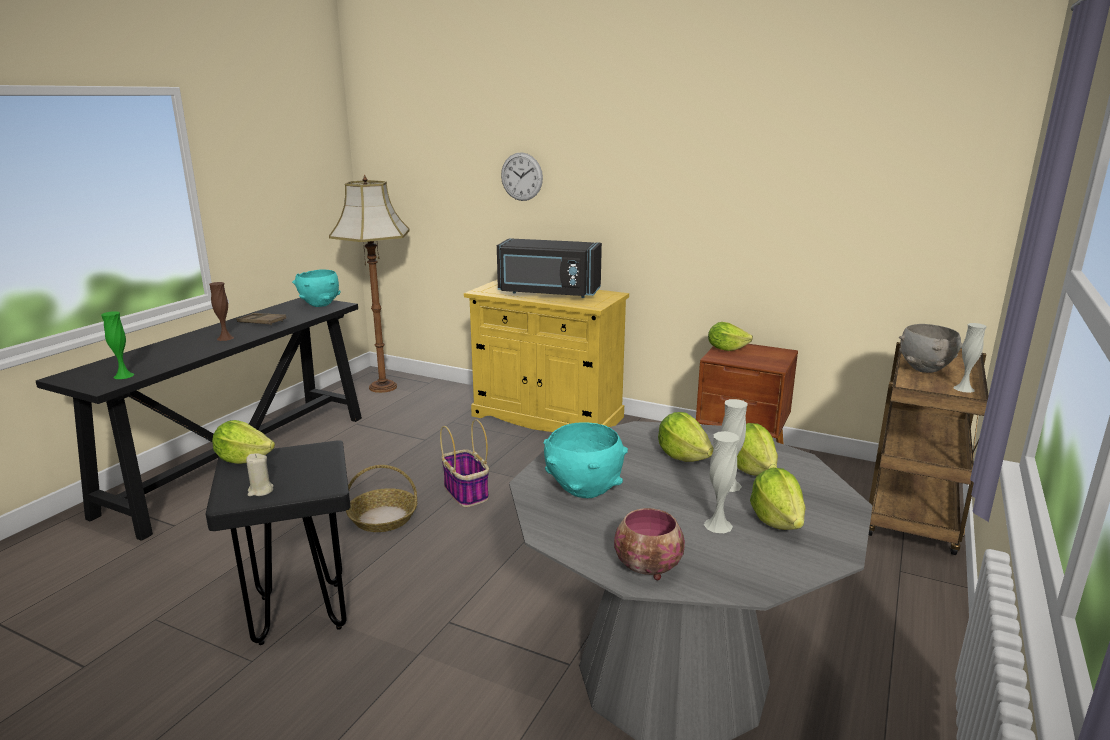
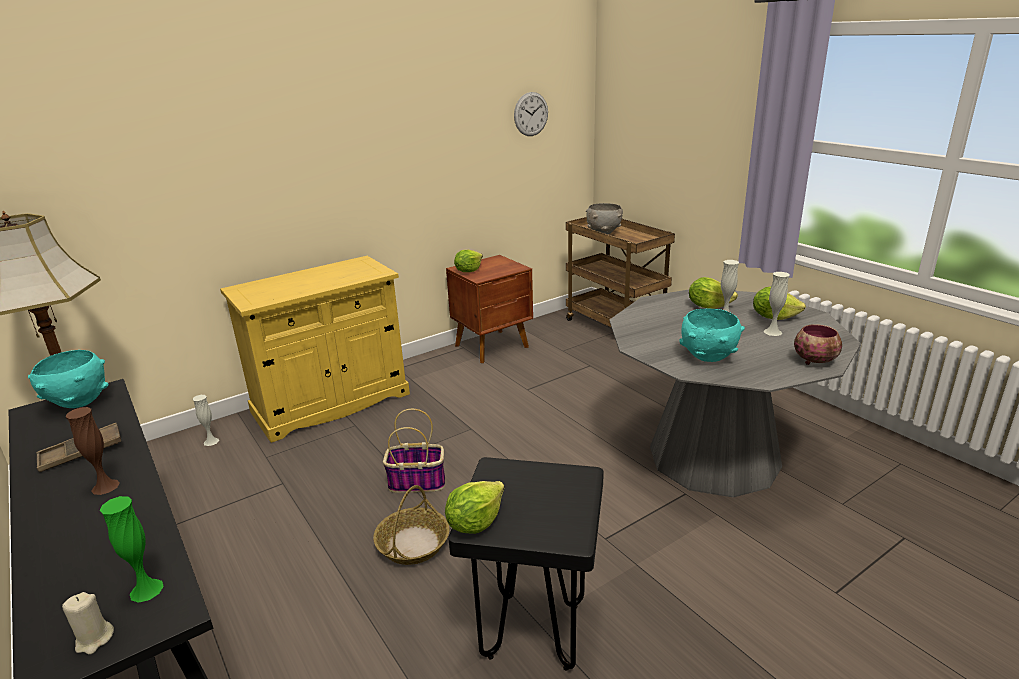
camera: 60 degrees left, 5 degrees up
(260, 491) = (562, 516): beige candle -> beige candle (94, 640)
(521, 176) = (219, 168): wall clock -> wall clock (531, 114)
(548, 293) = (312, 280): black microwave -> none
(683, 456) = (677, 318): lettuce -> none
(963, 389) = (638, 234): white vase -> white vase (211, 441)

